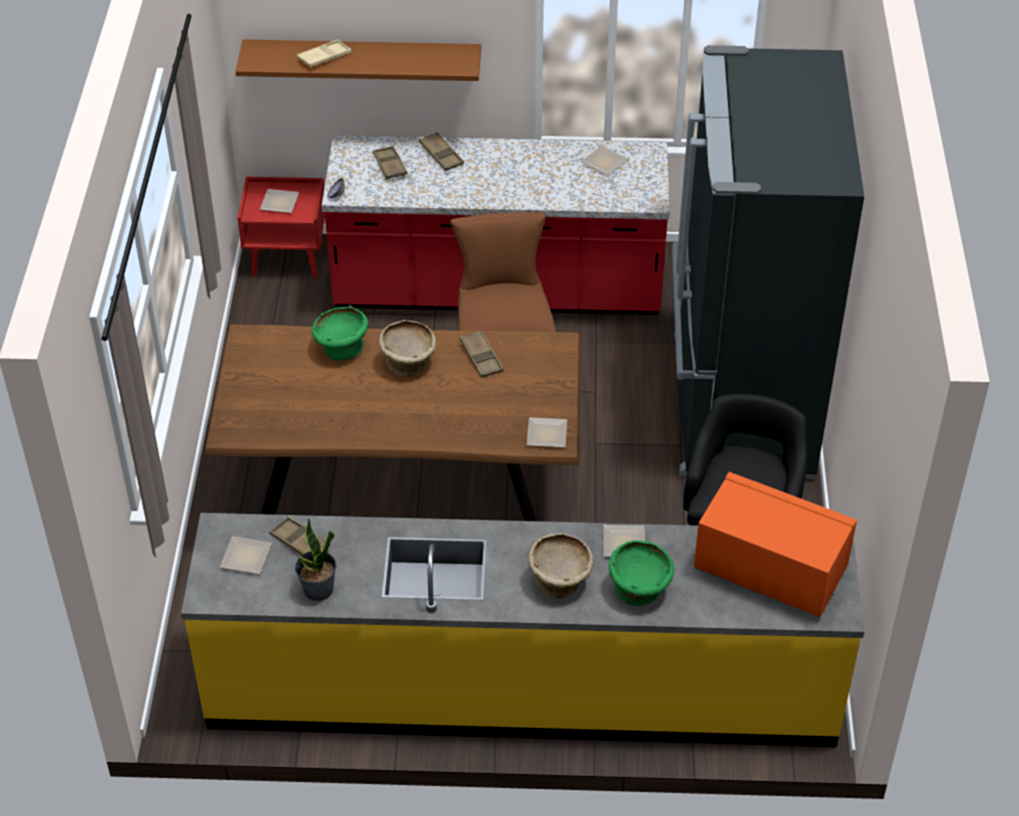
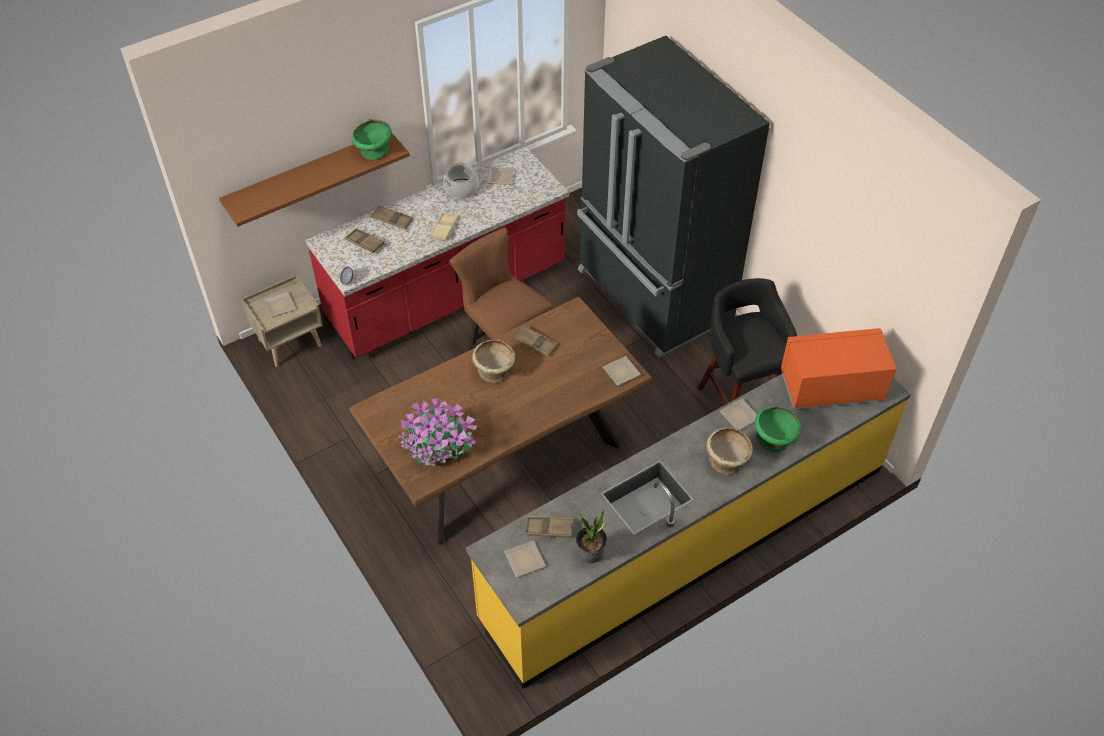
camera: 35 degrees left, 5 degrees up
(278, 408) = (438, 447): none -> potted plant
(288, 259) = (290, 342): red nightstand -> beige nightstand
(324, 57) = (291, 185): beige tray -> beige tray (444, 228)
(341, 349) = (442, 384): green bowl -> green bowl (374, 152)
(548, 156) = (461, 188): none -> cooking pot

